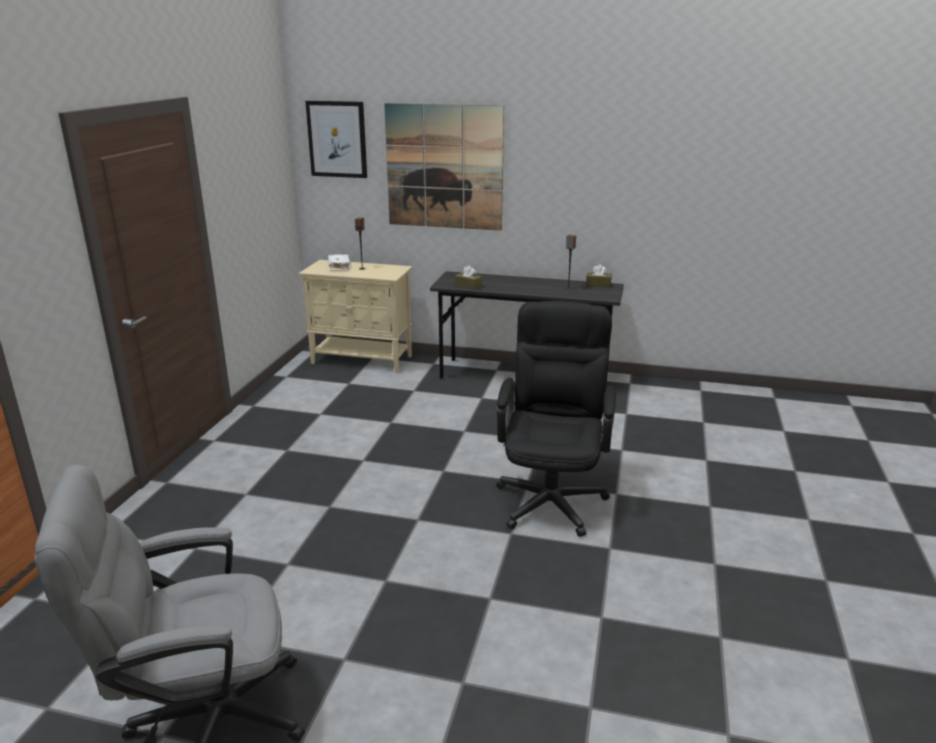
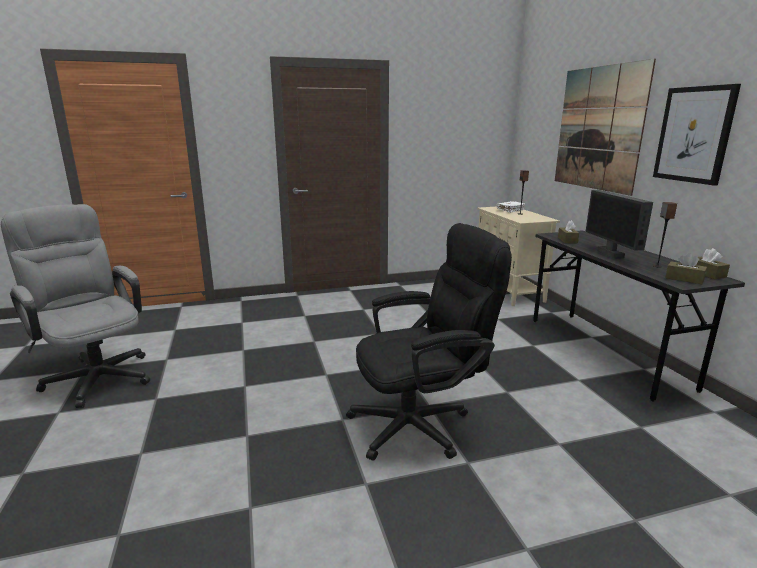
camera: 60 degrees right, 5 degrees down
(337, 139) = (537, 106): picture -> picture (694, 135)
(524, 289) = (611, 254): none -> monitor
(601, 293) = (684, 279): none -> brown tissue box

